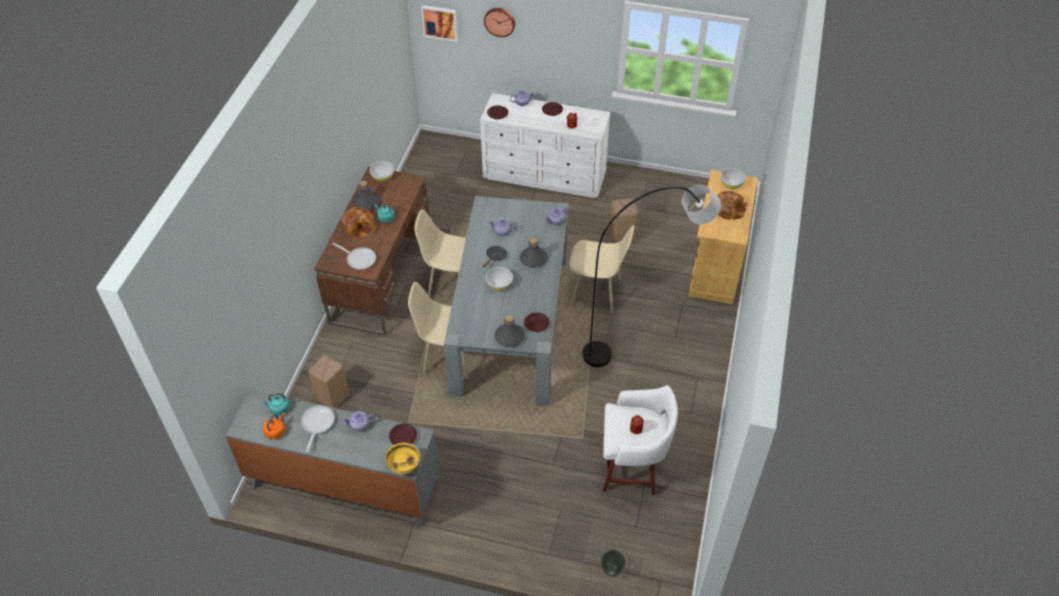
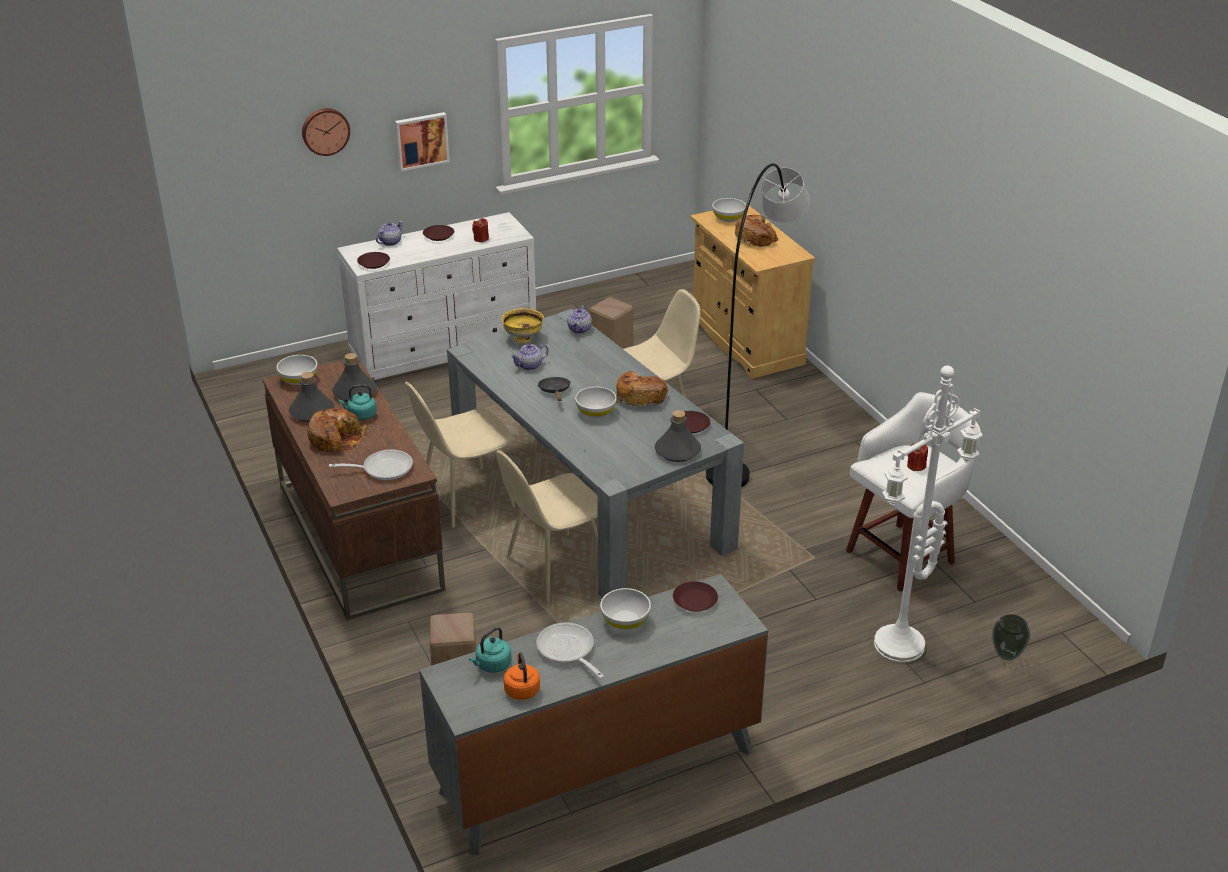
camera: 40 degrees left, 15 degrees down
(360, 425) = (625, 620): teapot -> white bowl
(404, 466) = (737, 626): yellow bowl -> yellow bowl (523, 338)
(440, 22) = (232, 164): picture -> picture (421, 140)
(533, 259) = (603, 373): grey bottle -> grey bottle (355, 393)
(533, 287) = (640, 396): none -> bread
(561, 525) = (900, 648): none -> white floor lamp

